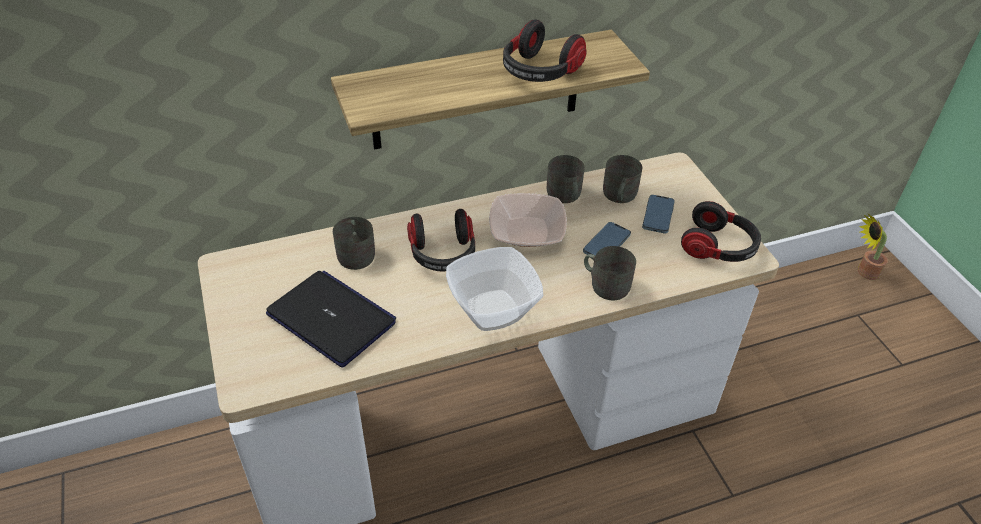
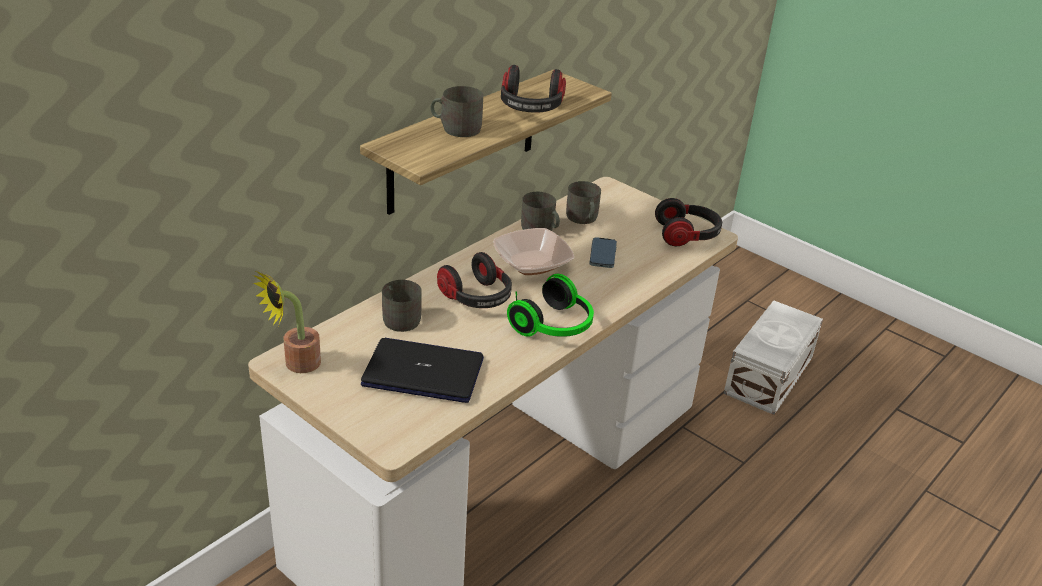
camera: 30 degrees left, 10 degrees down
(492, 312) = (555, 327): bowl -> headphones
(605, 284) = (625, 282): grey mug -> grey mug (456, 128)
(658, 216) = (625, 225): phone -> none
(822, 408) = (766, 376): none -> white storage box
(864, 272) = (732, 268): potted plant -> potted plant (296, 365)

